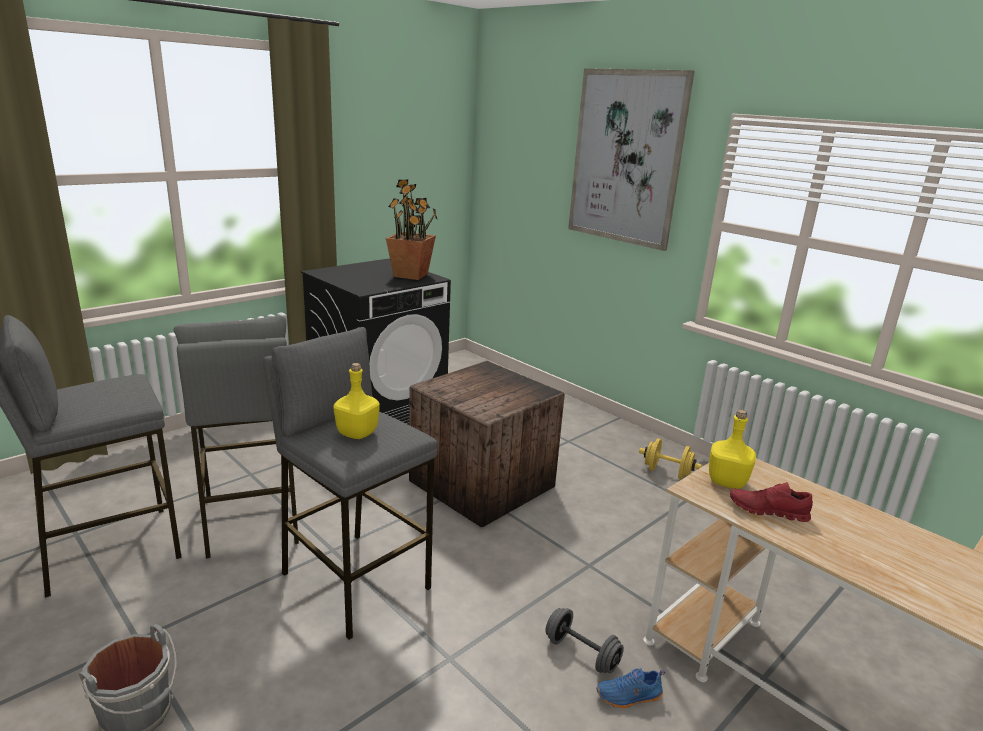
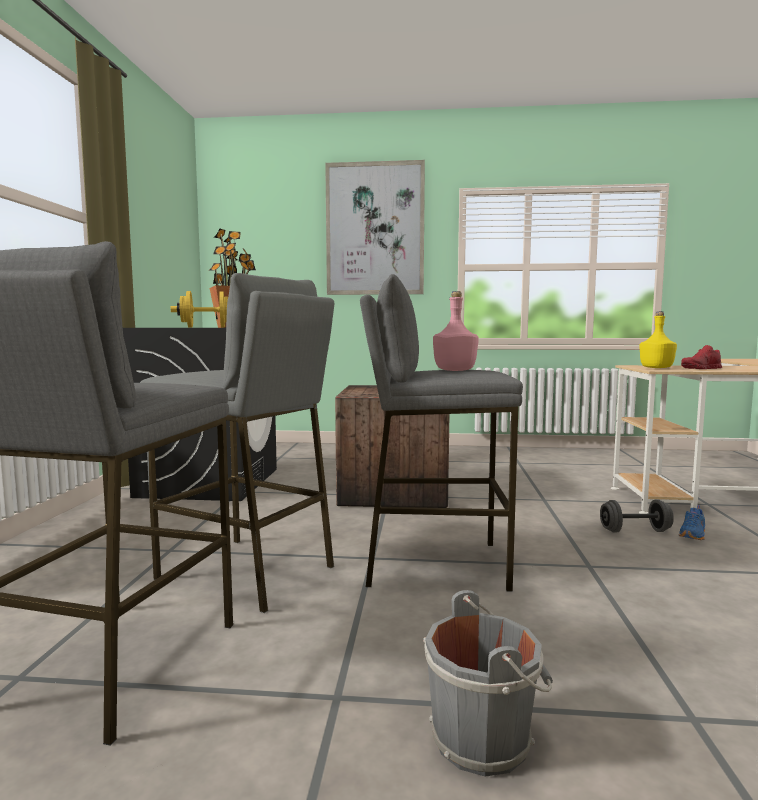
camera: 40 degrees left, 15 degrees down
(356, 434) = (455, 370): yellow bottle -> pink bottle
(667, 473) = (482, 456): yellow dumbbell -> yellow dumbbell (206, 327)

